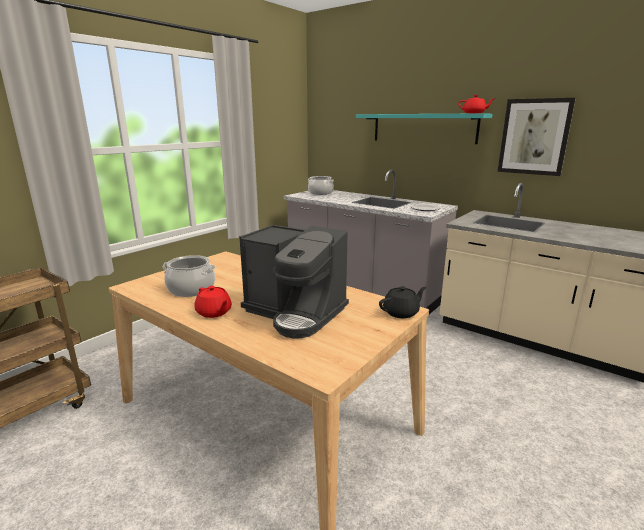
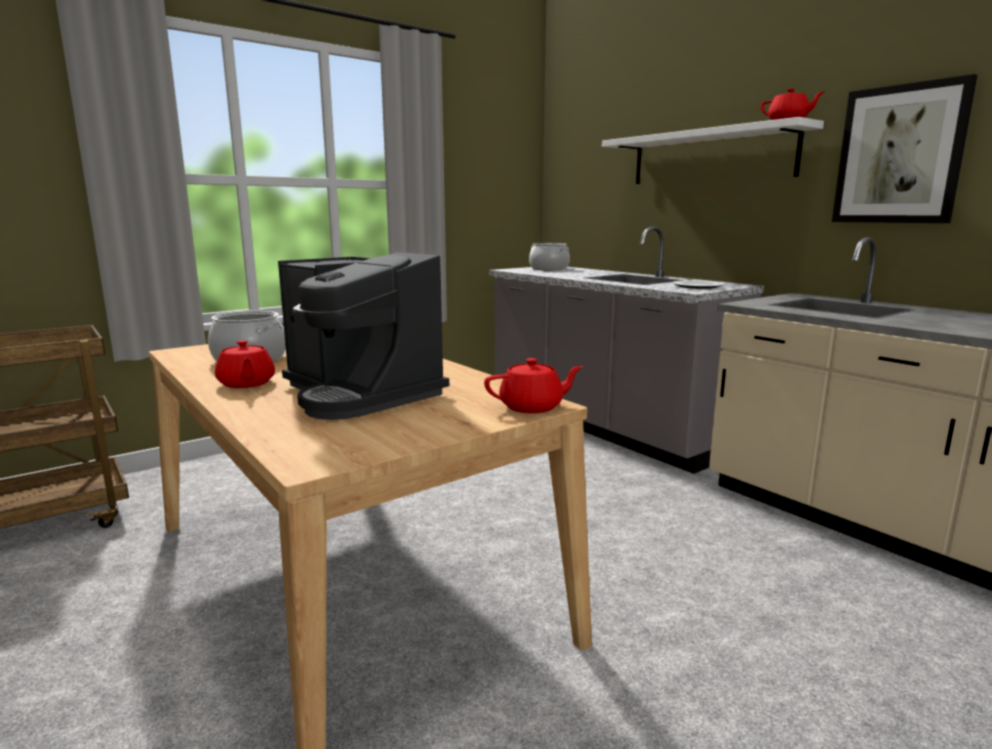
camera: 15 degrees right, 5 degrees down
(401, 313) = (532, 407): black teapot -> red teapot
(423, 128) = (710, 157): turquoise shelf -> white shelf

